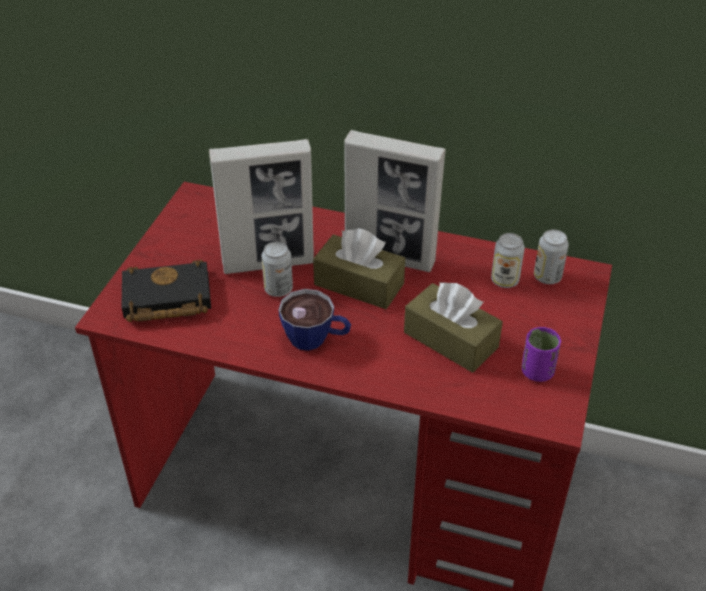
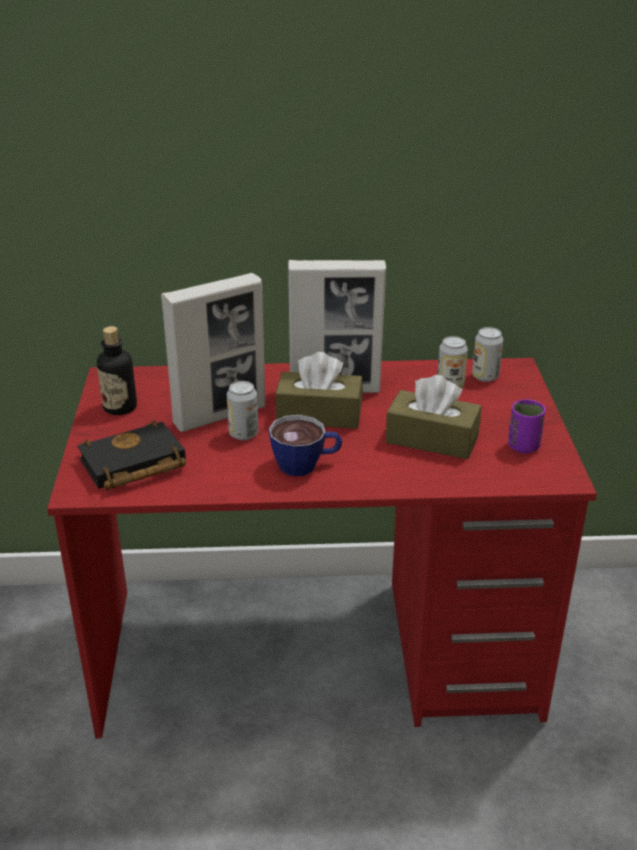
camera: 20 degrees left, 10 degrees down
(187, 233) = (120, 407): none -> bottle

